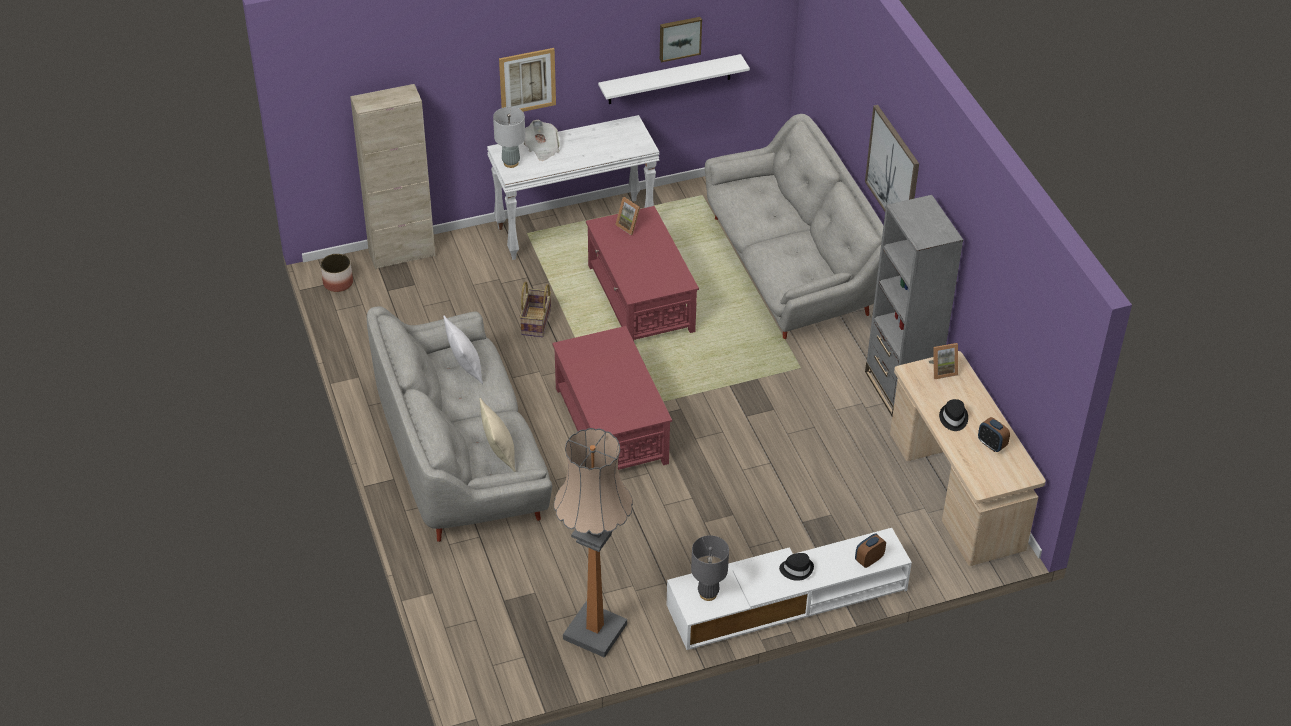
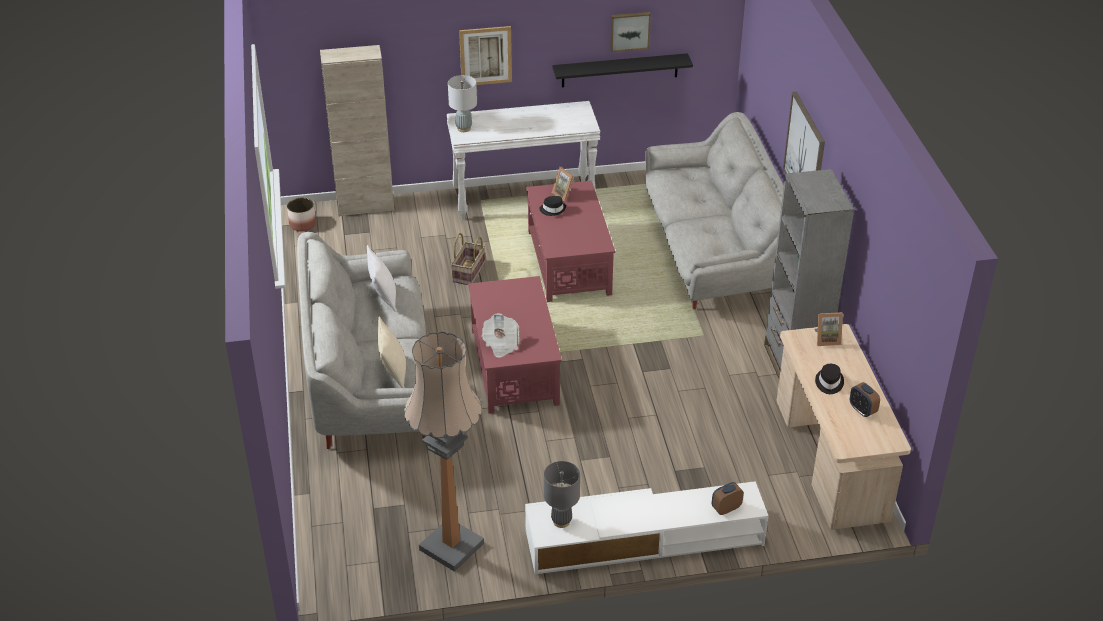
camera: 10 degrees right, 5 degrees down
(542, 149) = (494, 120): newspaper -> newspaper (501, 344)
(669, 79) = (619, 70): white shelf -> black shelf
(796, 569) = (653, 508): black hat -> black hat (553, 209)

